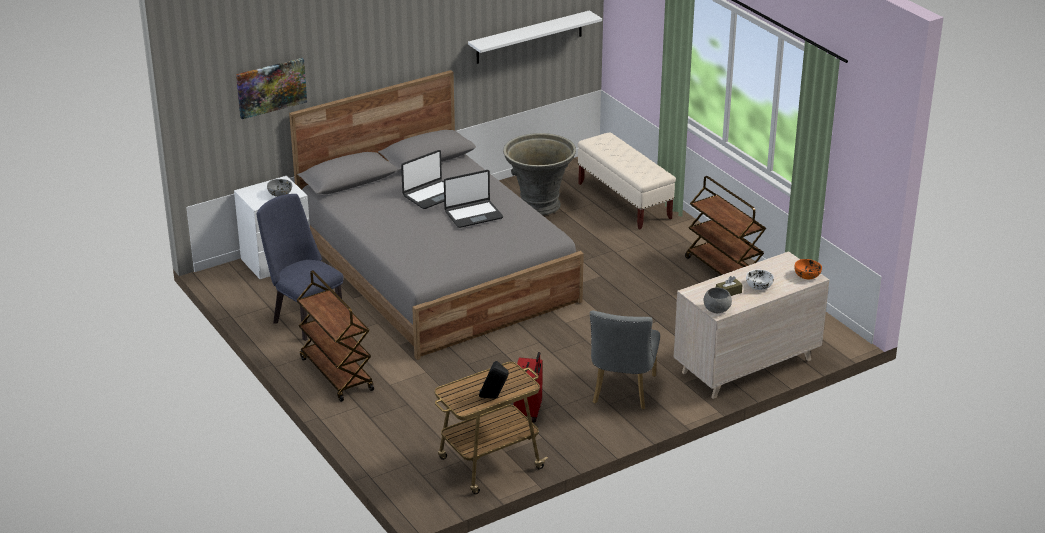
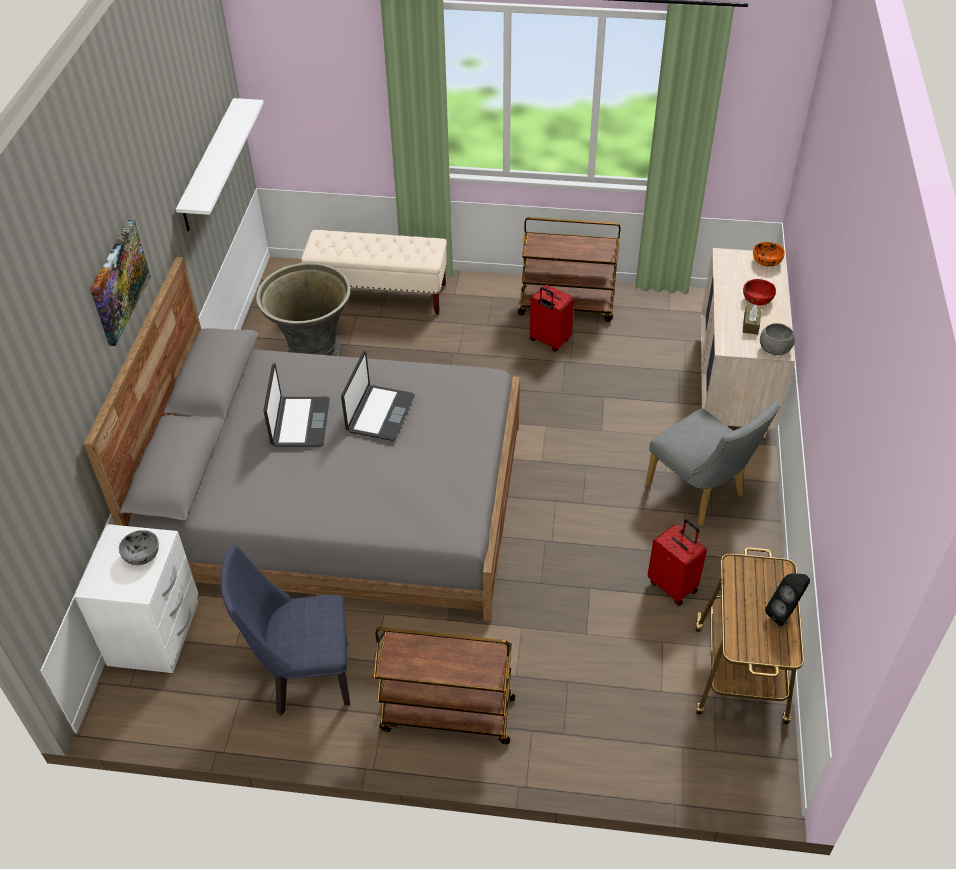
camera: 50 degrees left, 15 degrees up
(271, 87) = (56, 427): picture -> picture (118, 282)
(678, 279) = (549, 341): none -> red suitcase
(759, 286) = (757, 299): white bowl -> red bowl

